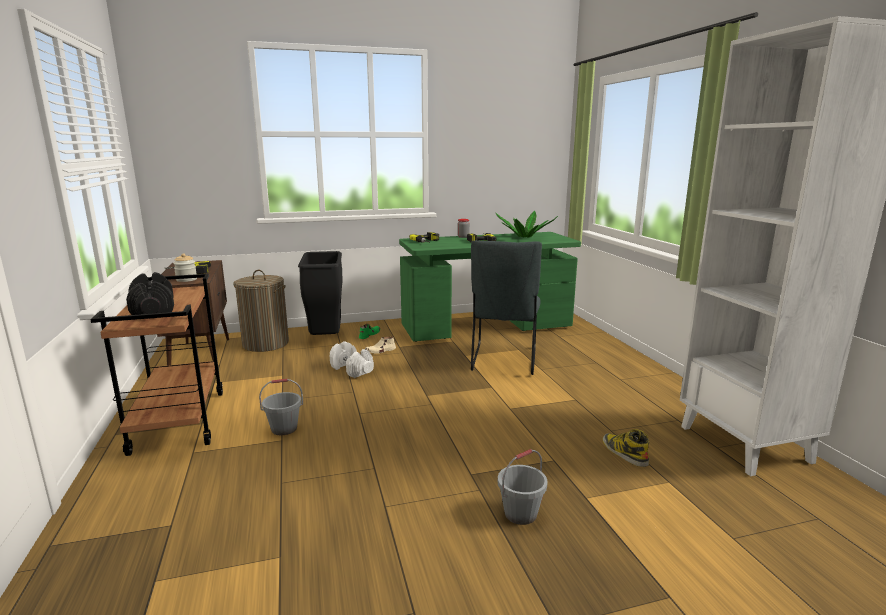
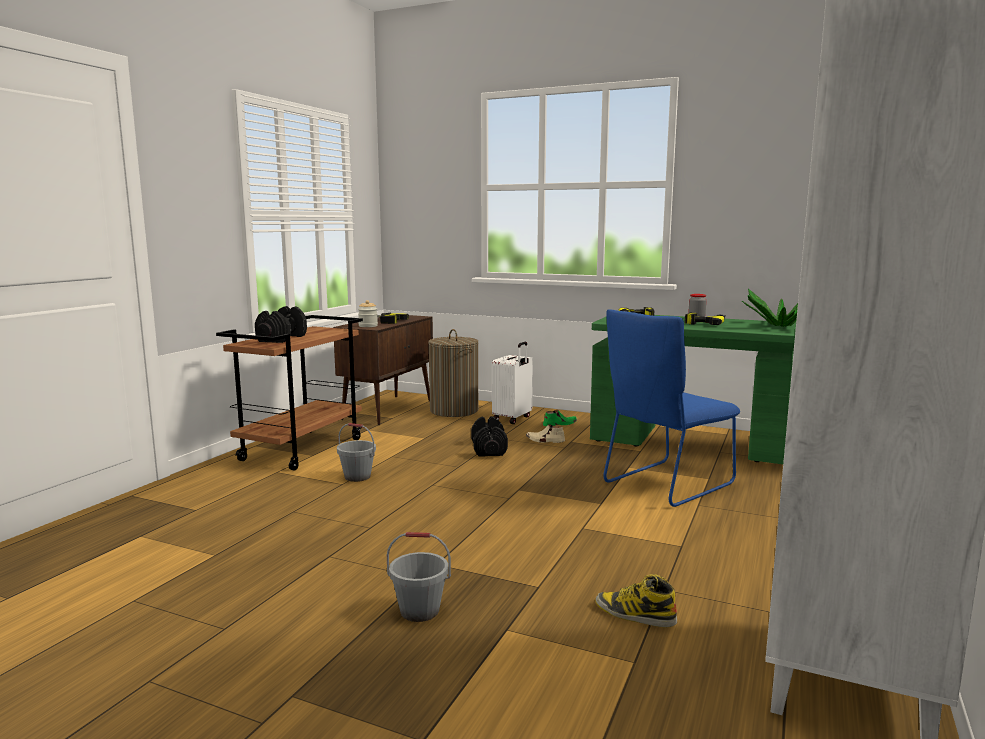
camera: 40 degrees right, 5 degrees down
(327, 339) = (513, 419): black trash can -> white suitcase
(352, 369) = (489, 449): white dumbbell -> black dumbbell
(503, 361) = (664, 484): grey chair -> blue chair
(624, 453) = (634, 614): boot -> boot turned 75 degrees counterclockwise

